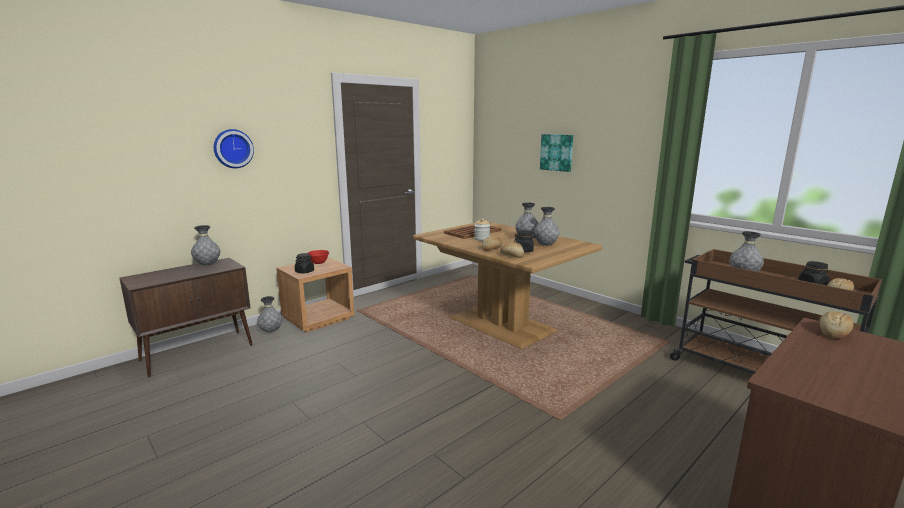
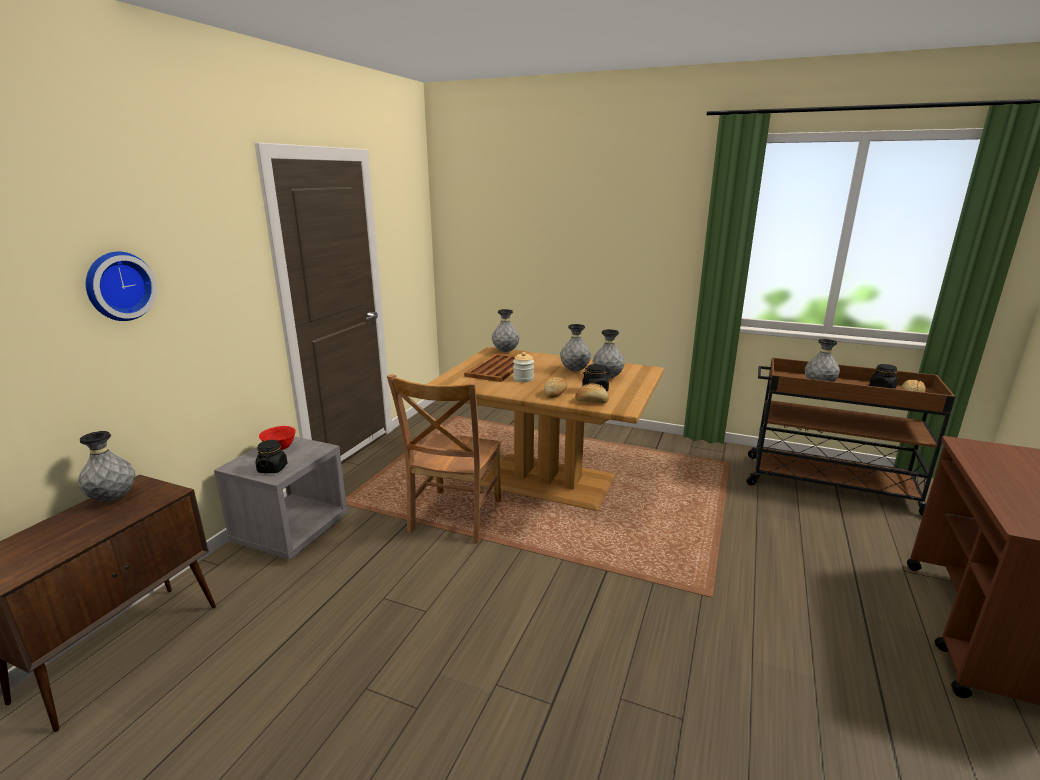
camera: 25 degrees left, 5 degrees up
(271, 331) = (228, 572): grey vase -> grey vase (505, 351)
(318, 319) = (292, 531): brown nightstand -> grey nightstand
(417, 332) = (454, 518): none -> brown chair
(557, 152) = (562, 249): picture -> none
(833, 333) = (985, 450): bread -> none

